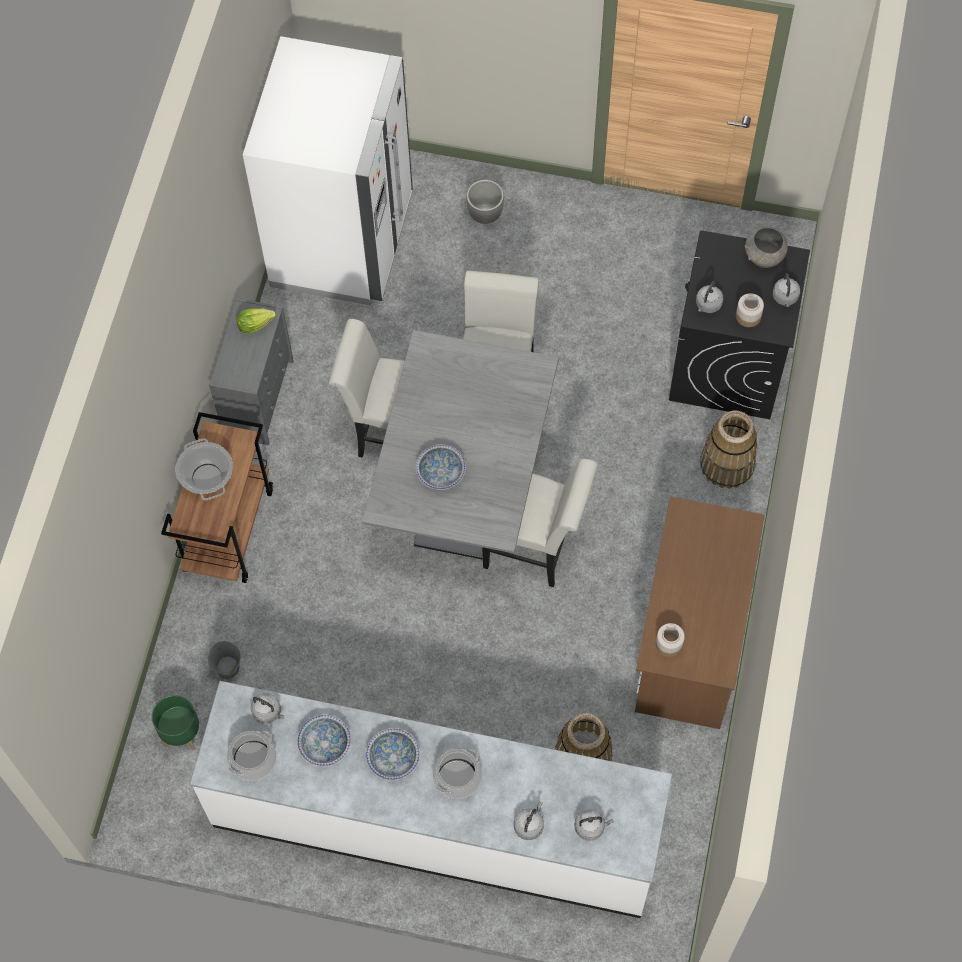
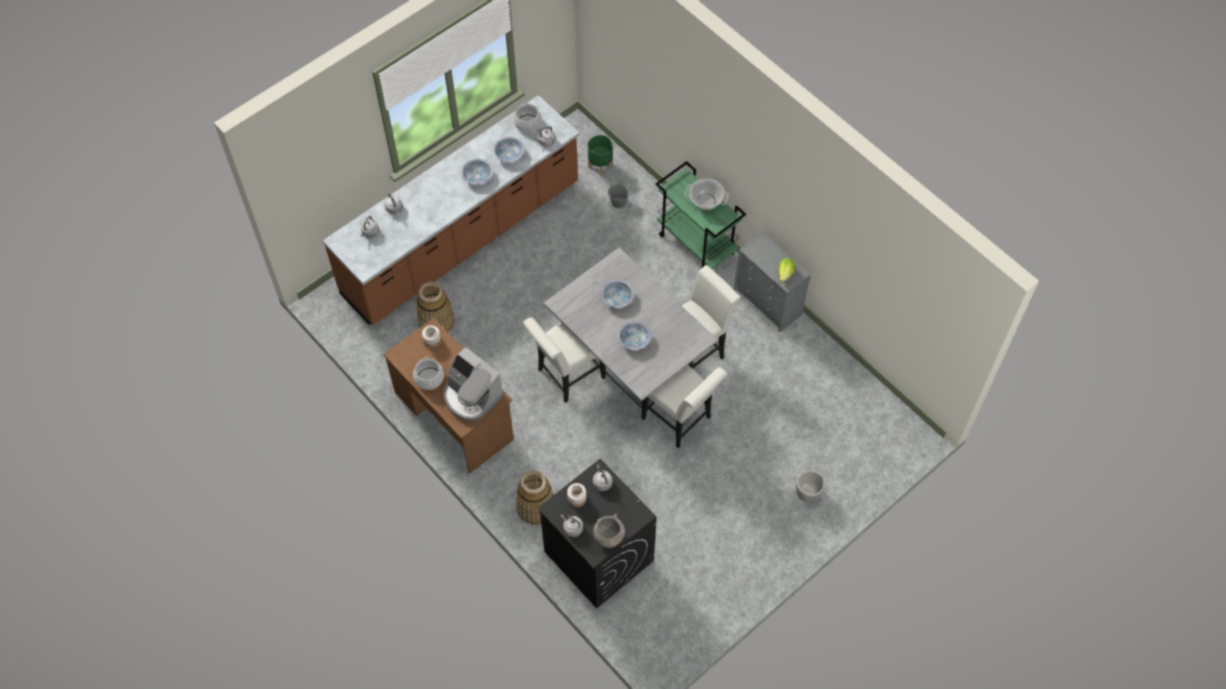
camera: 125 degrees right, 5 degrees down
(228, 529) = (697, 244): brown cart -> green cart
(342, 241) = (845, 405): white fridge -> none
(436, 823) = (462, 240): white counter -> brown counter
(457, 777) = (444, 195): cooking pot -> cooking pot (429, 378)
(485, 415) = (634, 340): none -> bowl
(703, 542) = (471, 396): none -> coffee machine

